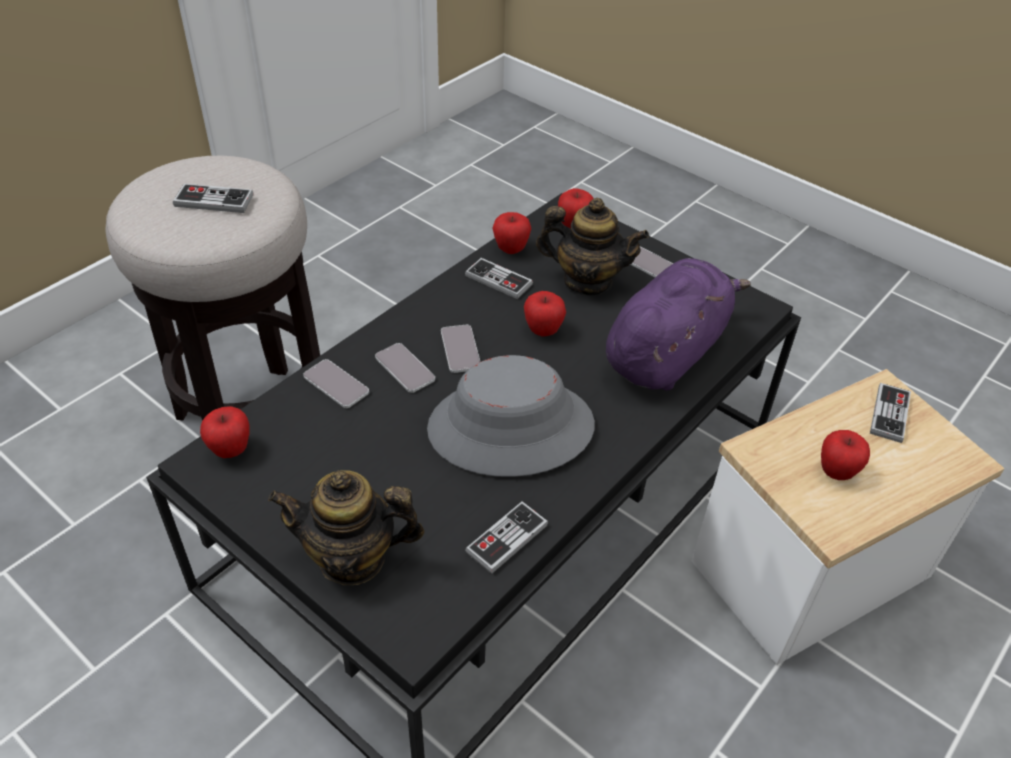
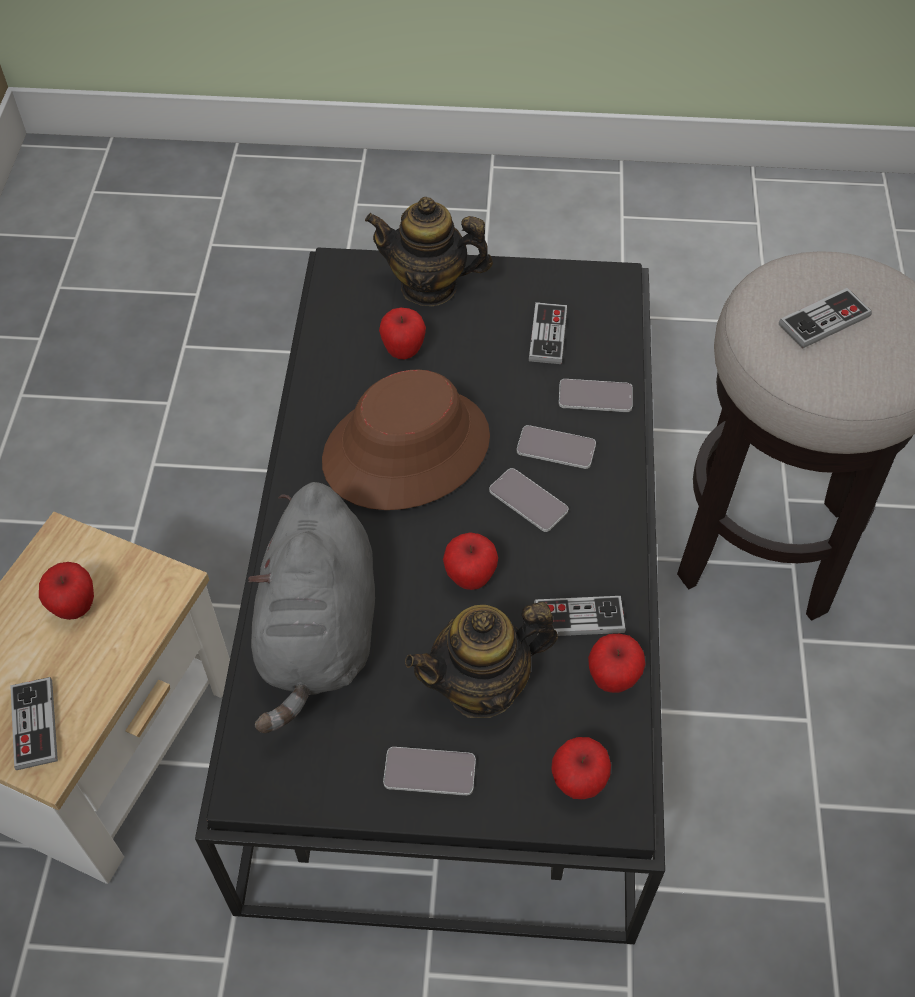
camera: 145 degrees right, 10 degrees up
(230, 450) = (605, 300): apple -> apple (403, 351)
(352, 558) = (429, 286): teapot -> teapot turned 135 degrees counterclockwise
(507, 538) = (330, 359): game controller -> game controller (548, 335)
(510, 428) = (406, 449): grey hat -> brown hat
(666, 353) = (319, 633): purple plush toy -> grey plush toy

